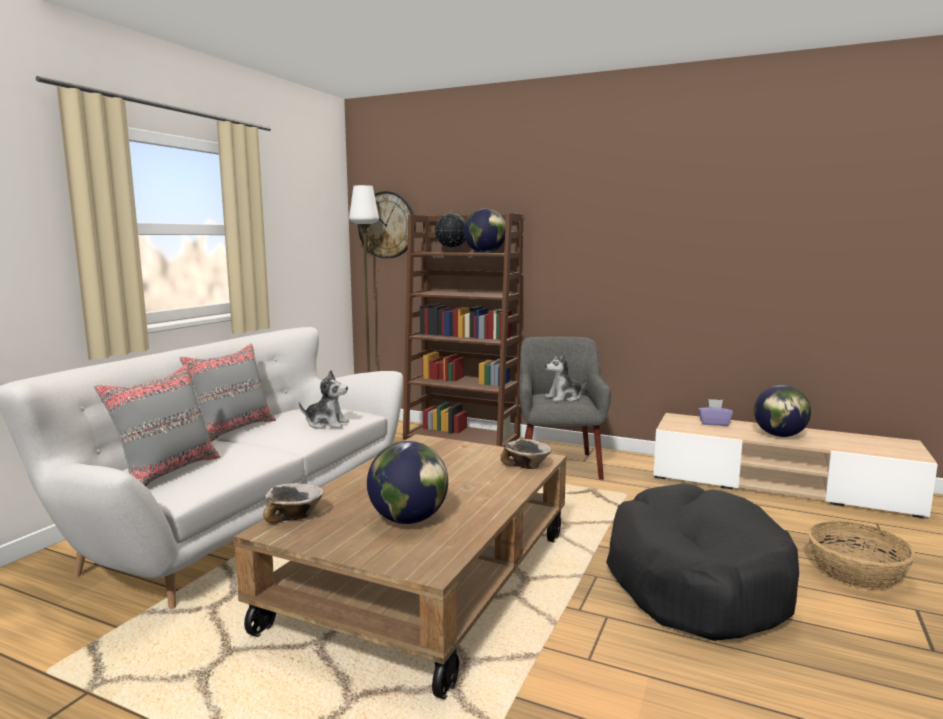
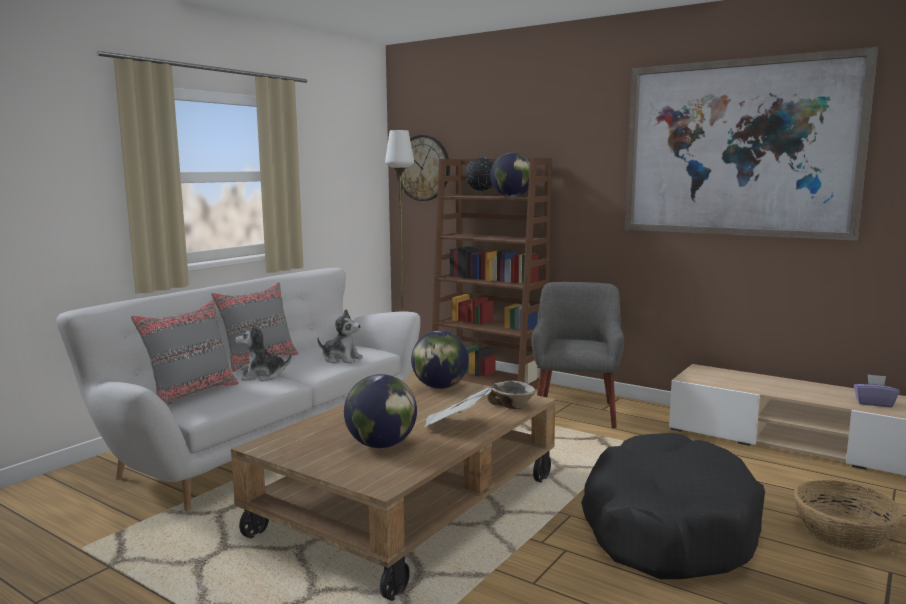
camera: 10 degrees right, 0 degrees up
(295, 515) = (286, 436): bowl -> none
(478, 491) = (455, 425): none -> newspaper
(564, 398) = (580, 344): plush toy -> plush toy (263, 376)
(710, 205) = (739, 148): none -> picture
(714, 423) = (738, 376): purple tissue box -> purple tissue box (874, 403)
(779, 435) = (803, 392): globe -> globe (440, 387)

